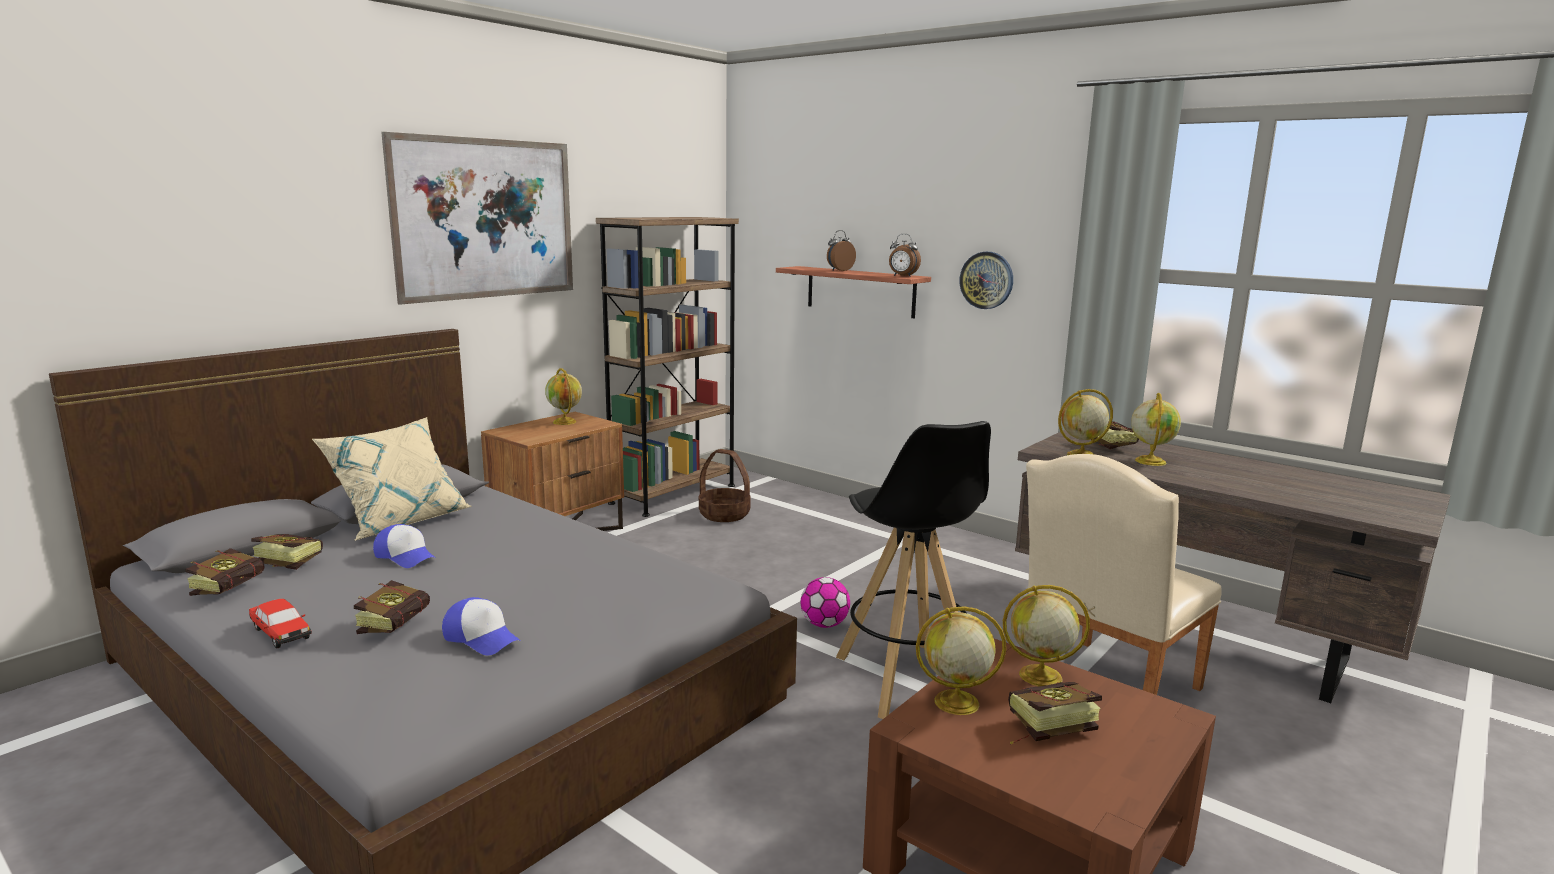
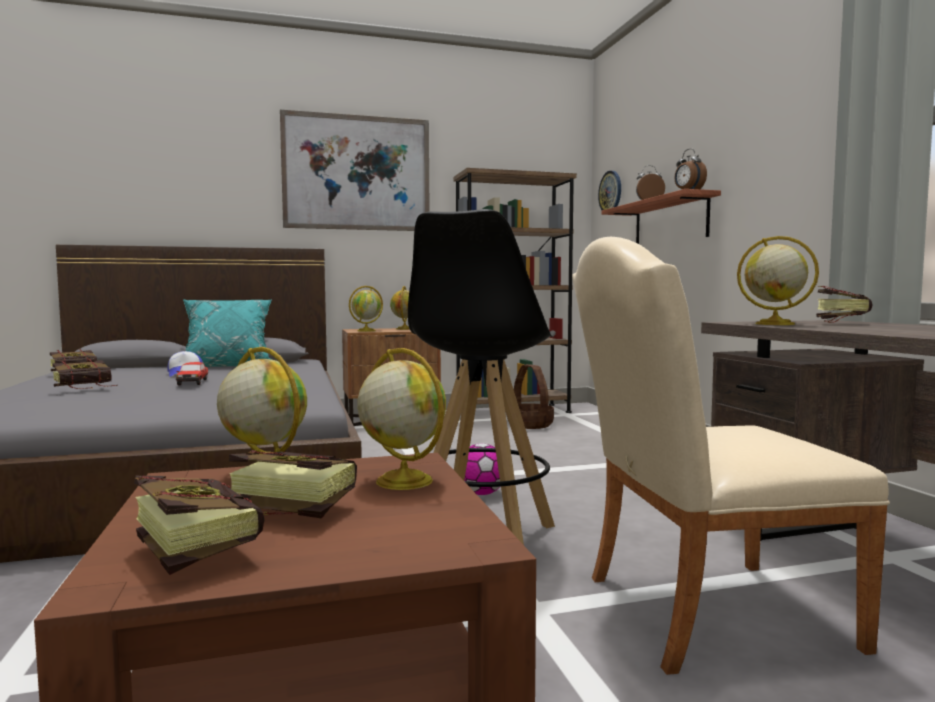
camera: 35 degrees right, 10 degrees down
(280, 633) = (39, 386): toy car -> toy car (193, 382)
(284, 563) = (127, 370): book -> book (192, 550)
(400, 521) = (228, 365): beige pillow -> turquoise pillow
(482, 638) = (103, 398): cap -> none
(986, 280) = (766, 178): wall clock -> wall clock (610, 192)
(1150, 461) = (868, 327): globe -> globe (366, 331)

